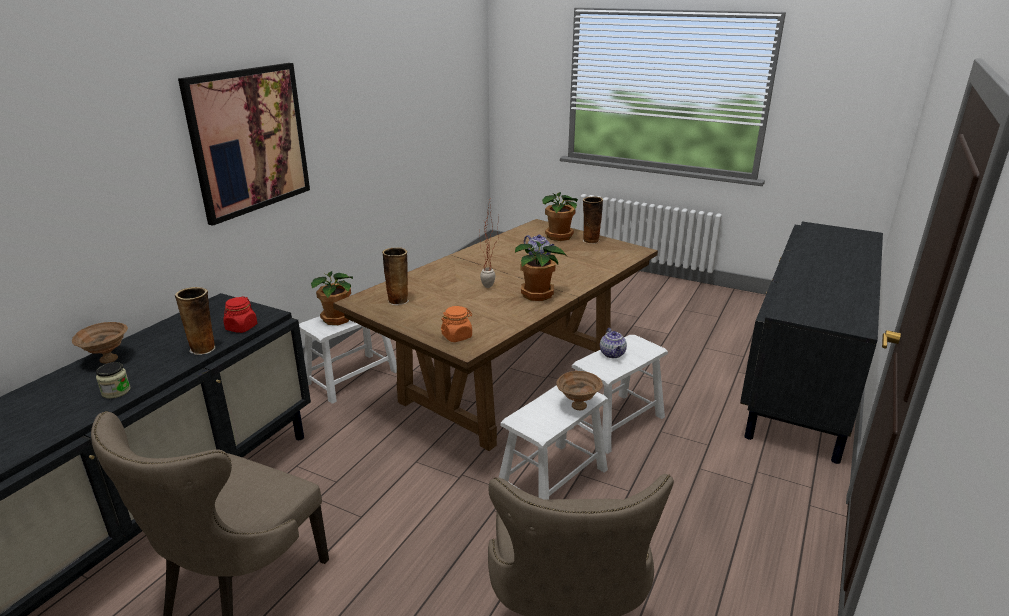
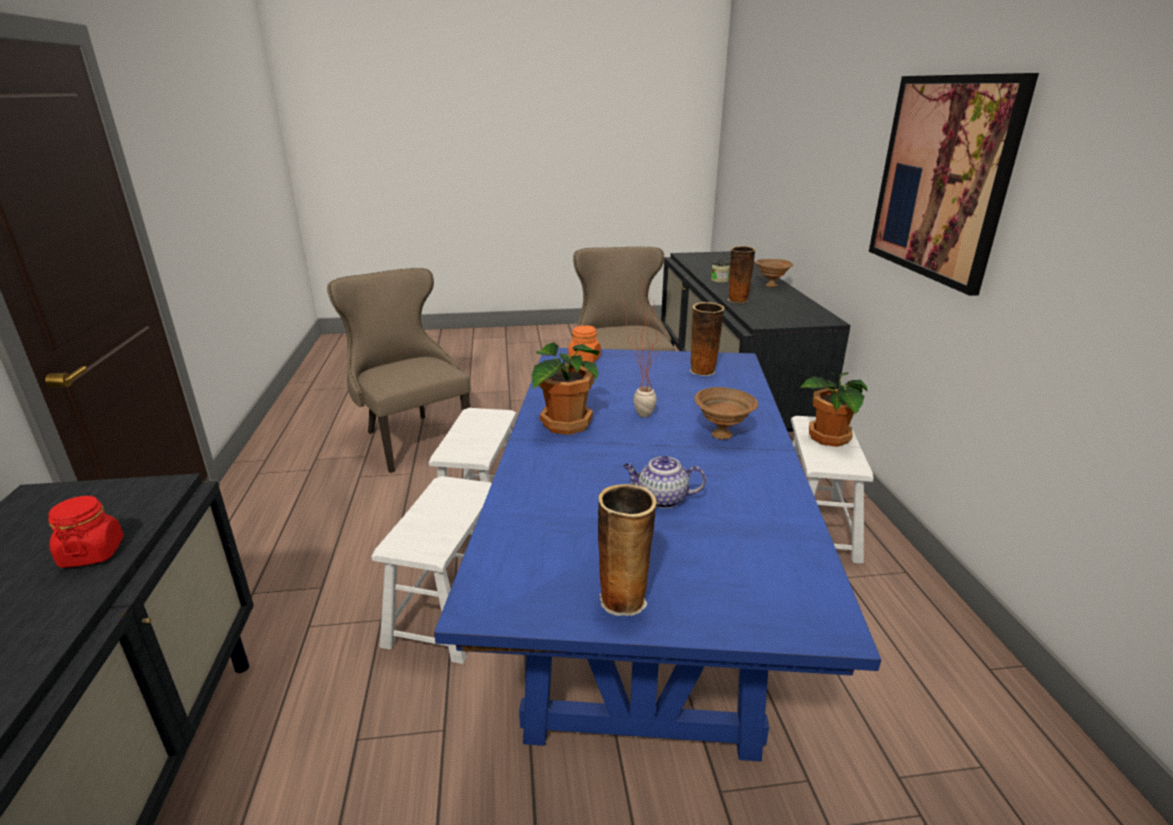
camera: 145 degrees right, 0 degrees up
(241, 327) = (753, 313): red jar -> red jar (92, 553)
(509, 379) = (642, 611): brown dining table -> blue dining table
(560, 236) = (706, 586): potted plant -> none
(578, 406) = (454, 441): brown bowl -> brown bowl (722, 434)
(613, 354) = (451, 514): teapot -> none

